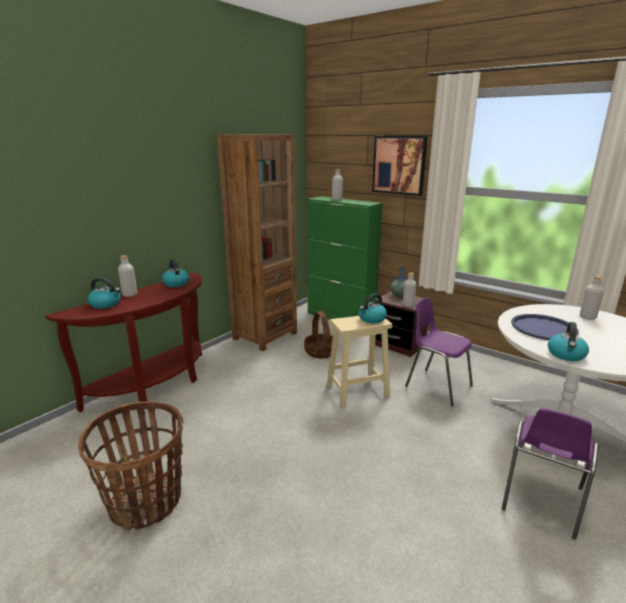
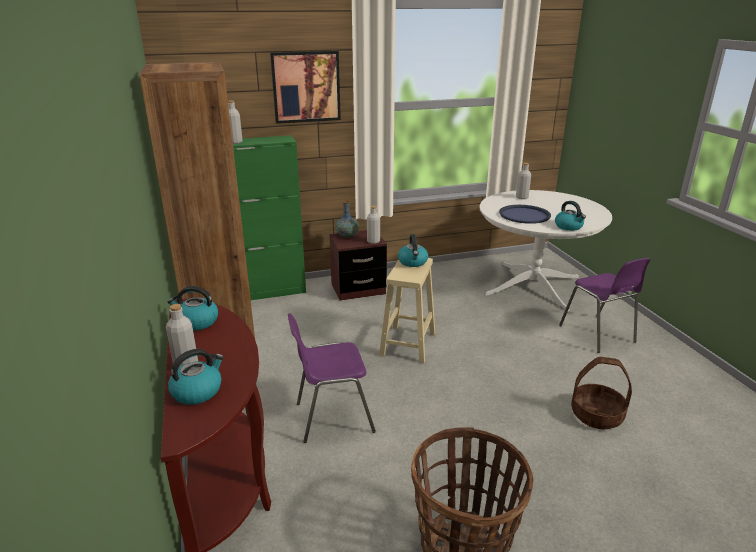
camera: 55 degrees left, 5 degrees up
(321, 352) = (313, 333): basket -> basket (597, 415)
(437, 386) = (442, 305): purple chair -> purple chair (332, 417)

